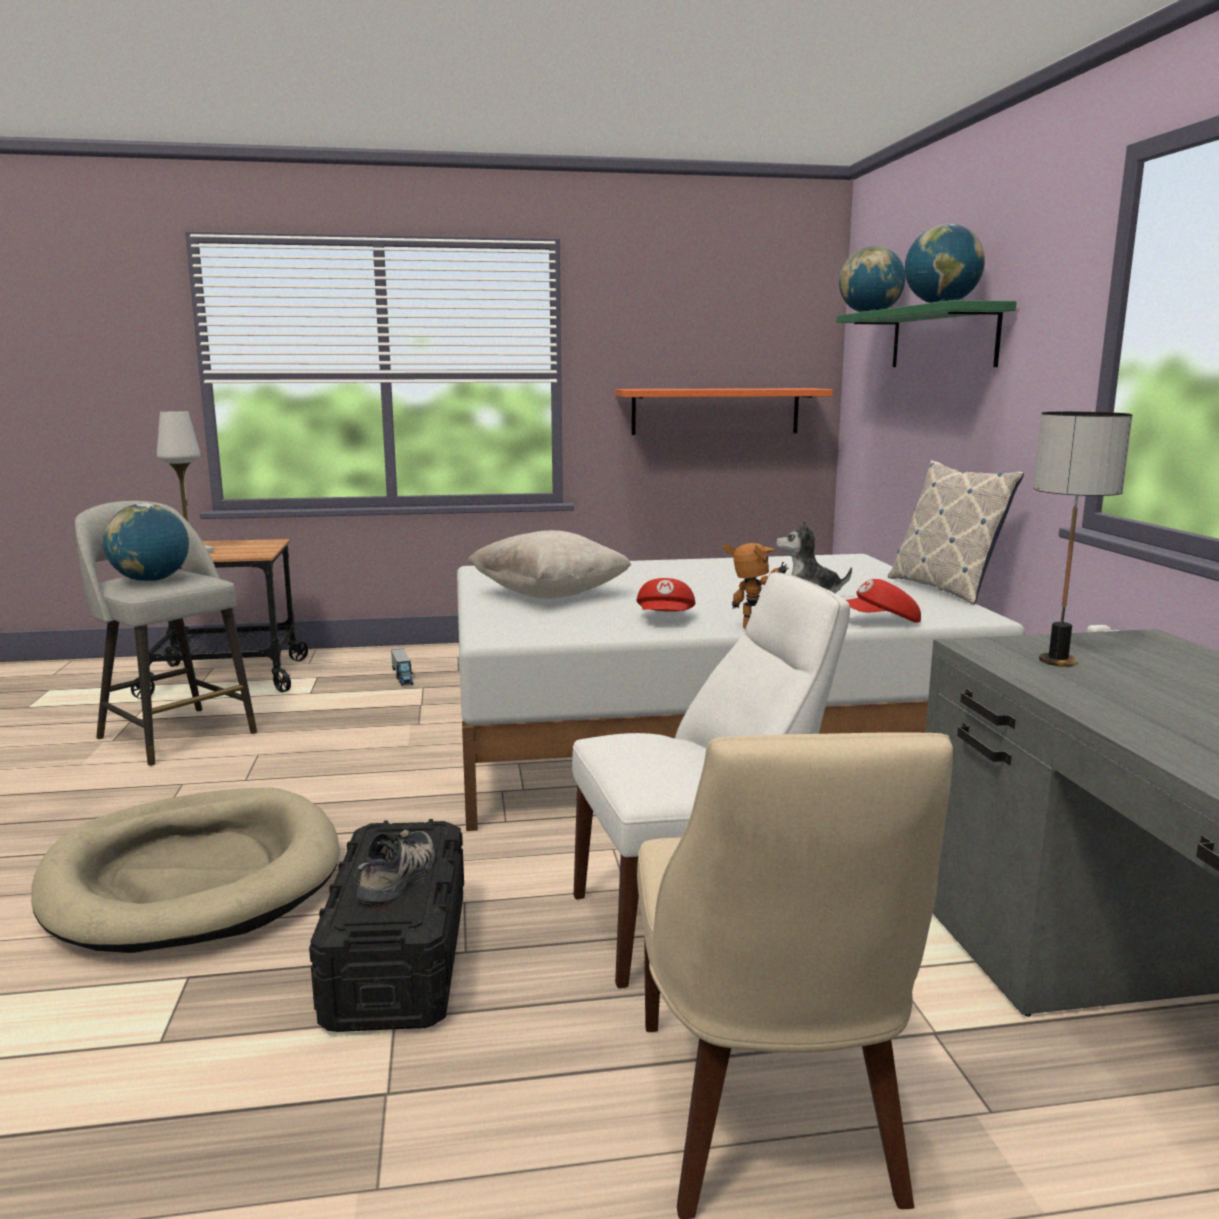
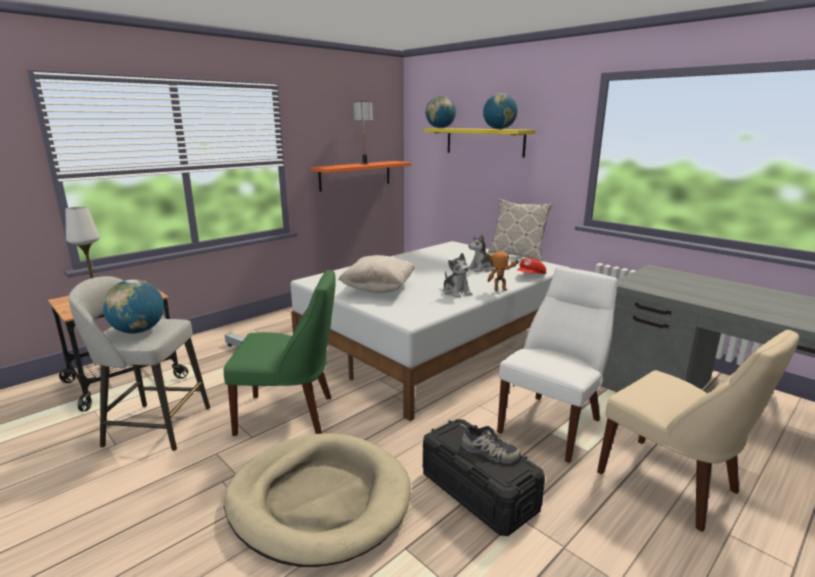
camera: 35 degrees left, 5 degrees up
(327, 770) = (290, 415): none -> green chair
(399, 877) = (488, 452): shoe -> shoe turned 135 degrees clockwise
(666, 619) = (456, 292): red cap -> plush toy
(942, 338) = (484, 142): green shelf -> yellow shelf
(1056, 661) = (658, 285): table lamp -> table lamp (364, 164)

